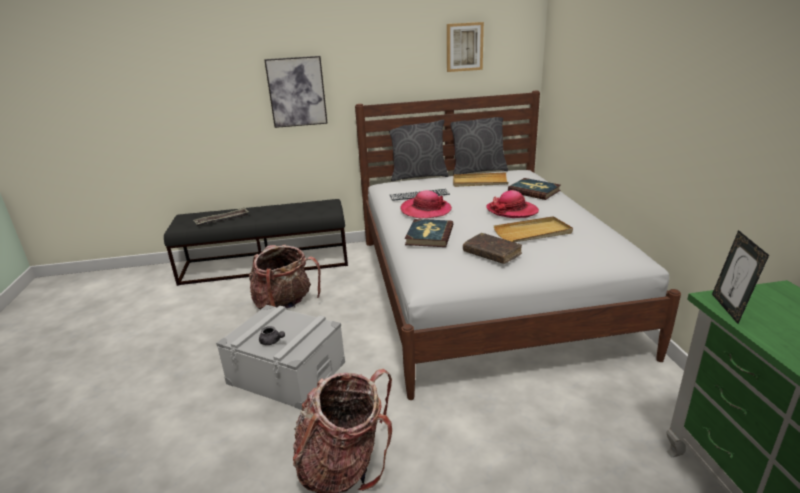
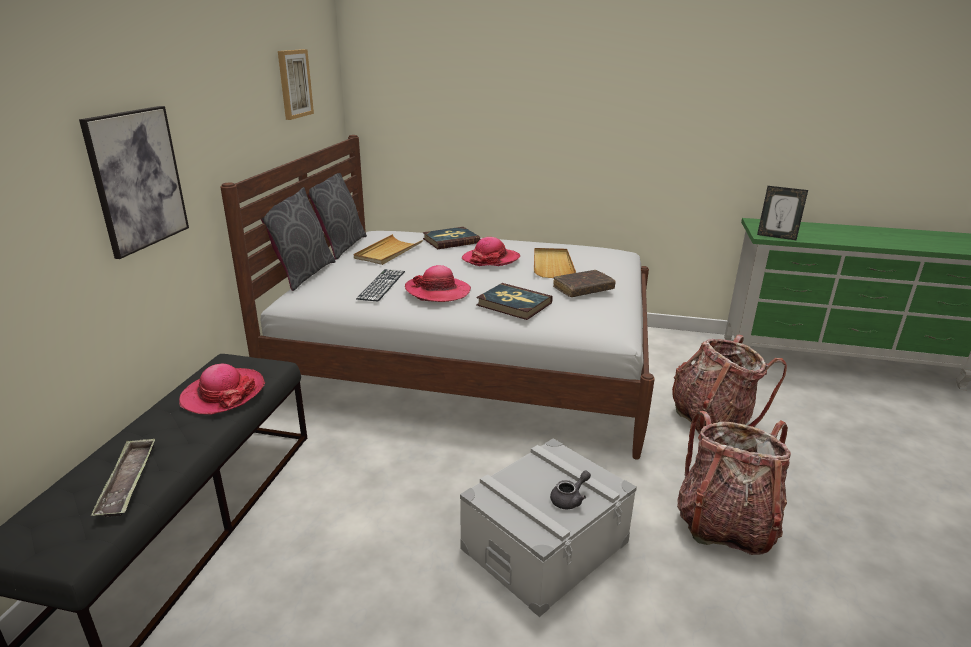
camera: 70 degrees left, 0 degrees up
(285, 305) = (365, 521): backpack -> backpack (712, 419)
(298, 211) = (223, 394): none -> hat

